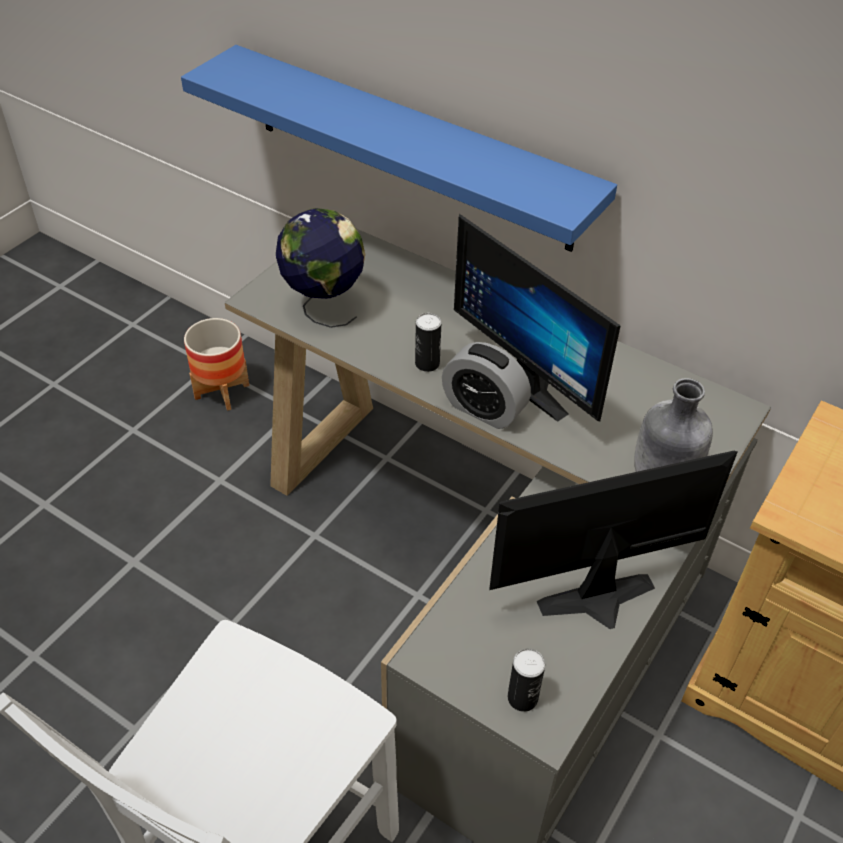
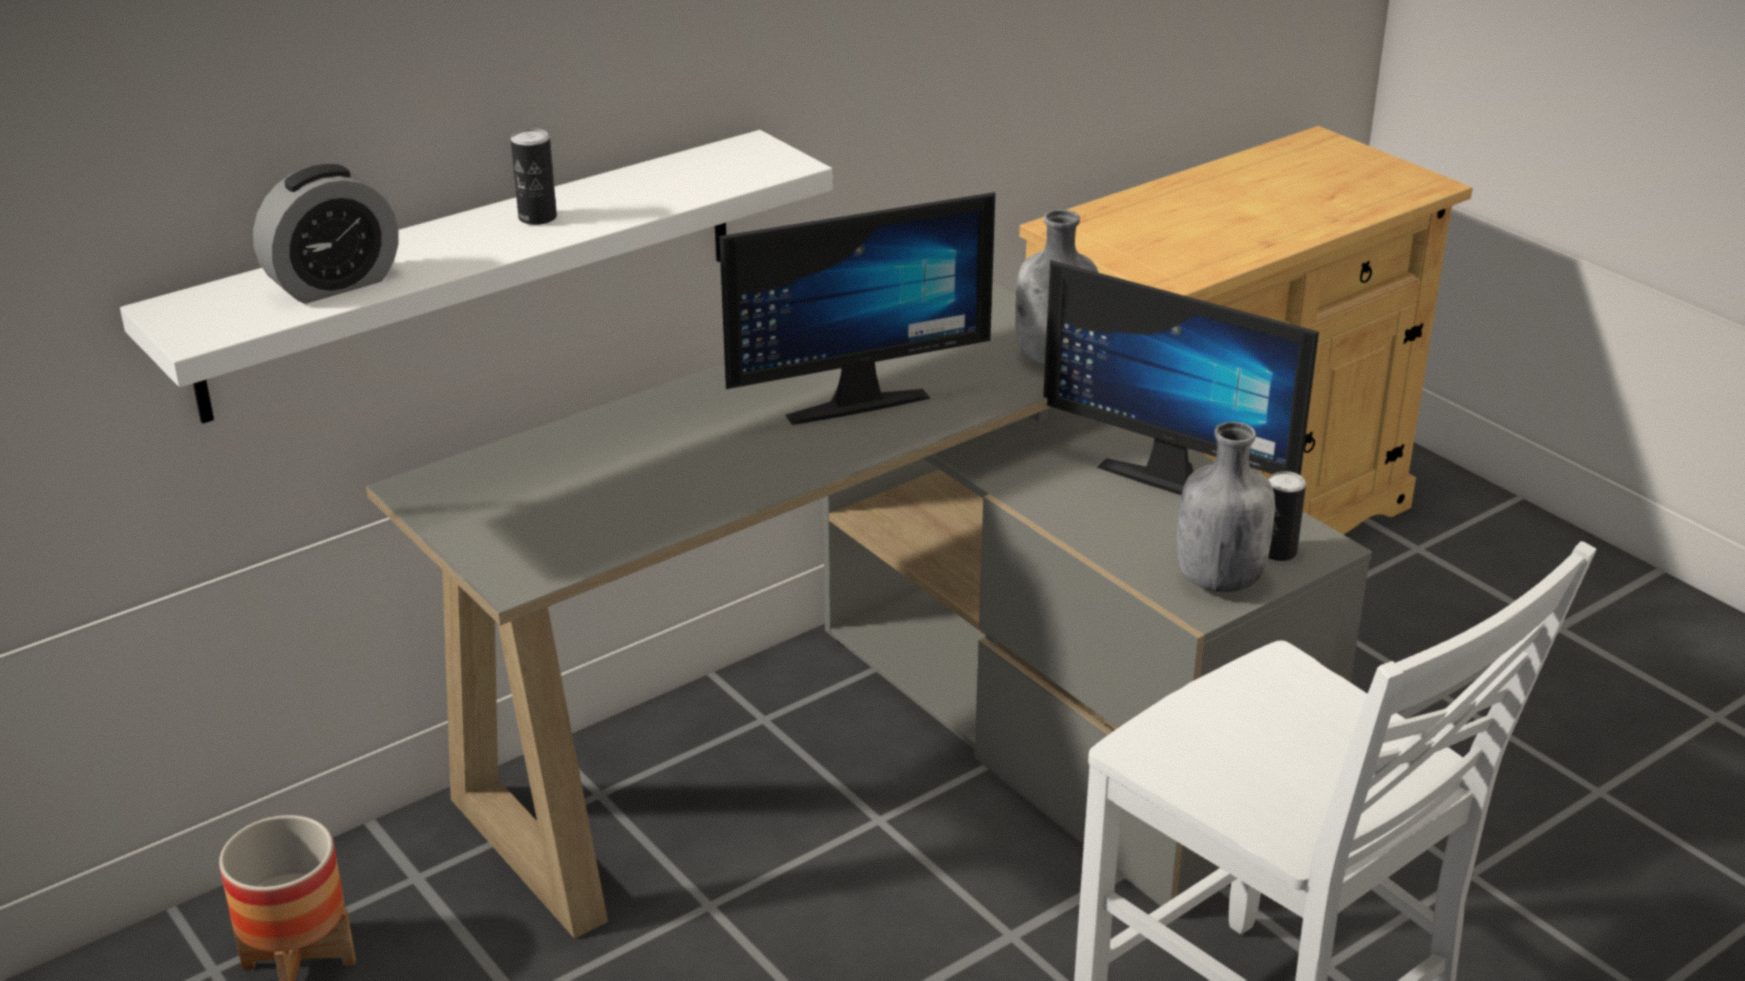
camera: 70 degrees left, 15 degrees down
(323, 306) = (583, 524): globe -> none
(410, 147) = (475, 273): blue shelf -> white shelf
(427, 363) = (767, 464): can -> can (537, 217)
(464, 661) = (1217, 579): none -> grey bottle
(483, 409) = (879, 441): alarm clock -> alarm clock (333, 284)
(602, 607) = (1175, 475): monitor -> monitor turned 60 degrees counterclockwise

